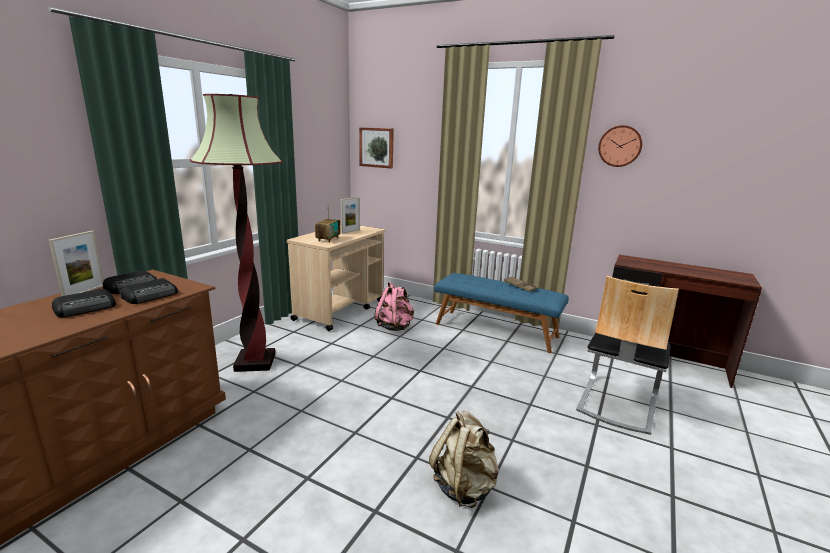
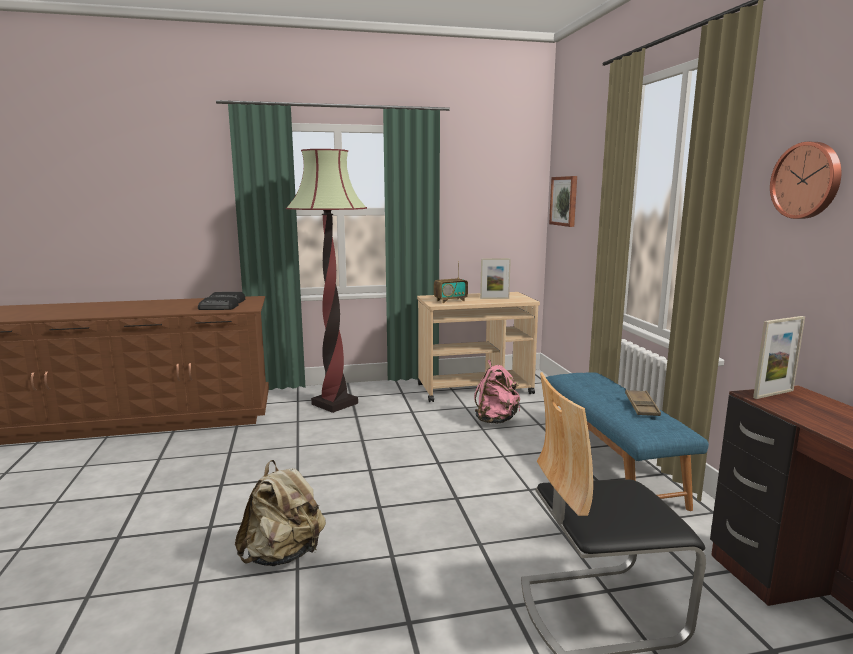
camera: 50 degrees right, 5 degrees down
(84, 292) = (201, 300): picture frame -> picture frame (773, 394)
(86, 308) = (179, 307): radio -> none

